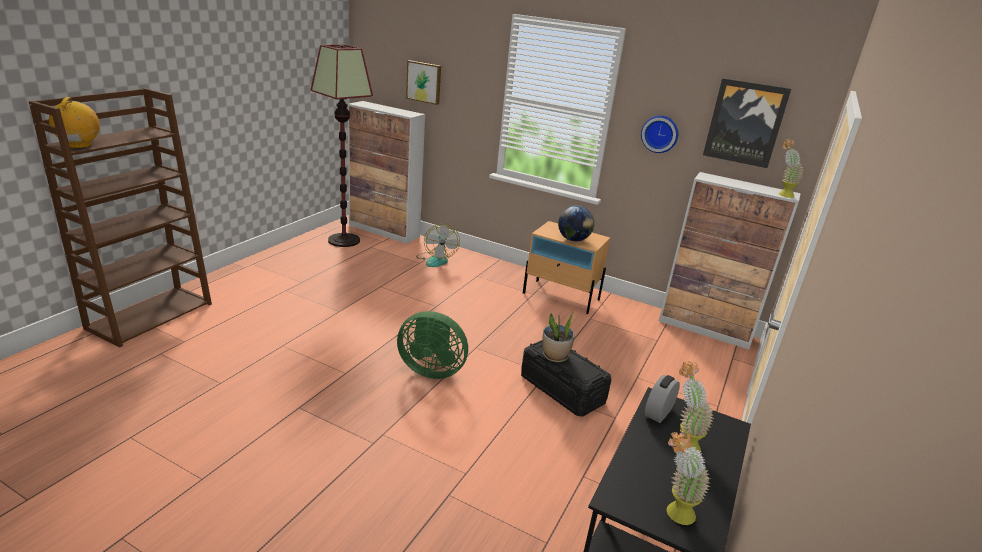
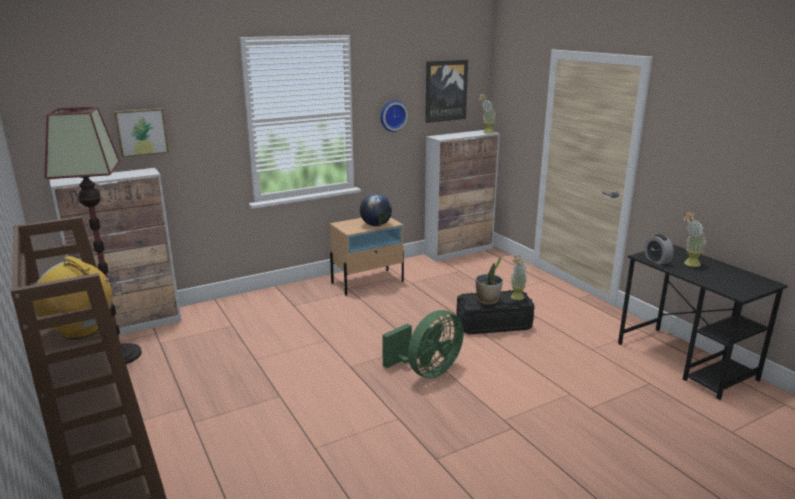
camera: 55 degrees left, 5 degrees down
(436, 259) = (237, 315): fan -> none
(673, 514) = (750, 284): potted plant -> potted plant (516, 298)

